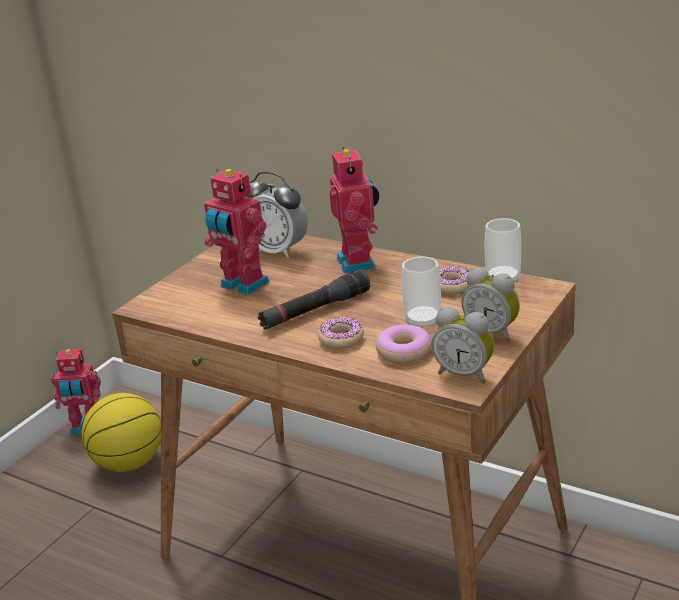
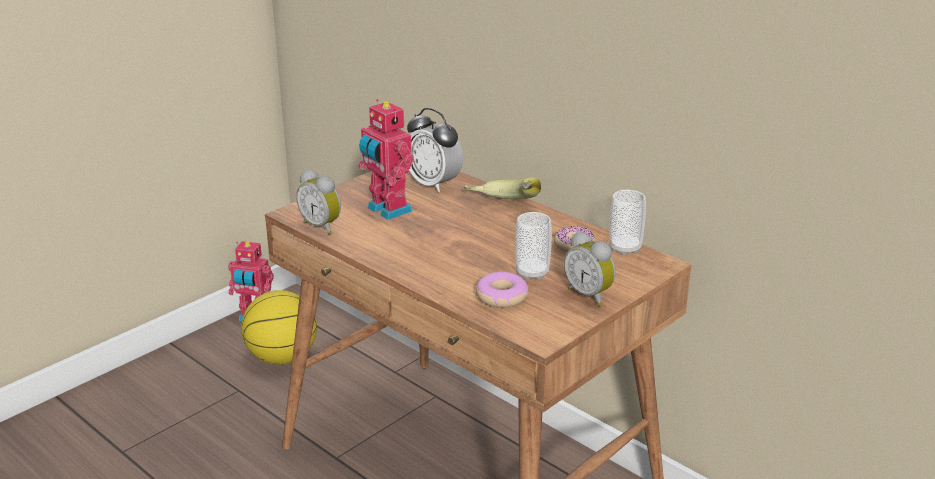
camera: 10 degrees right, 0 degrees up
(315, 310) = (441, 245): black flashlight -> none
(341, 339) = (451, 275): donut -> none
(359, 262) = (501, 208): toy robot -> banana
(465, 374) = (546, 327): alarm clock -> alarm clock (322, 226)

